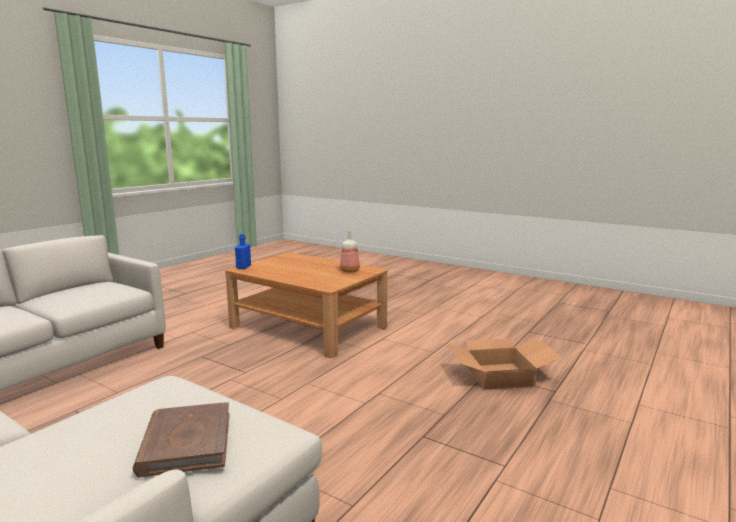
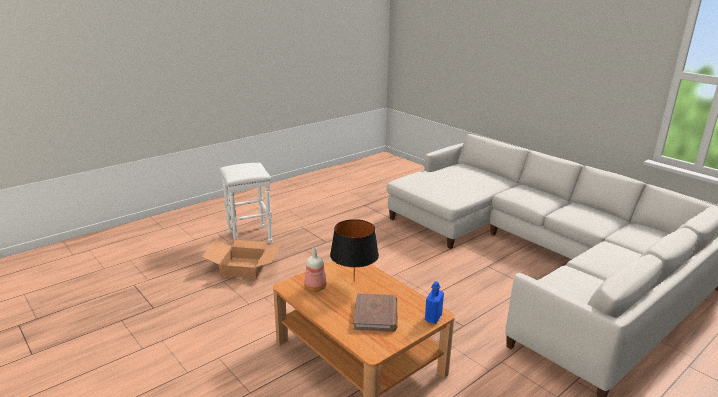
camera: 165 degrees left, 10 degrees up
(186, 443) = (431, 178): brown book -> brown book (376, 315)
(317, 276) = (354, 281): none -> black table lamp
(563, 422) = (249, 237): none -> white stool

